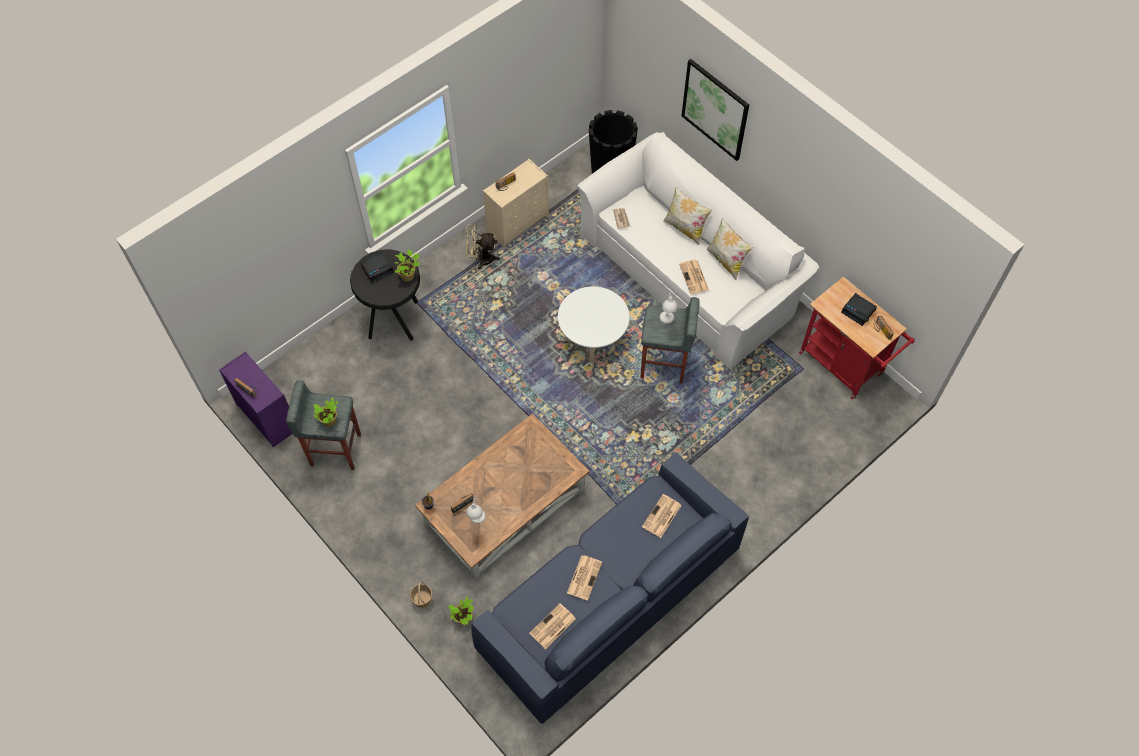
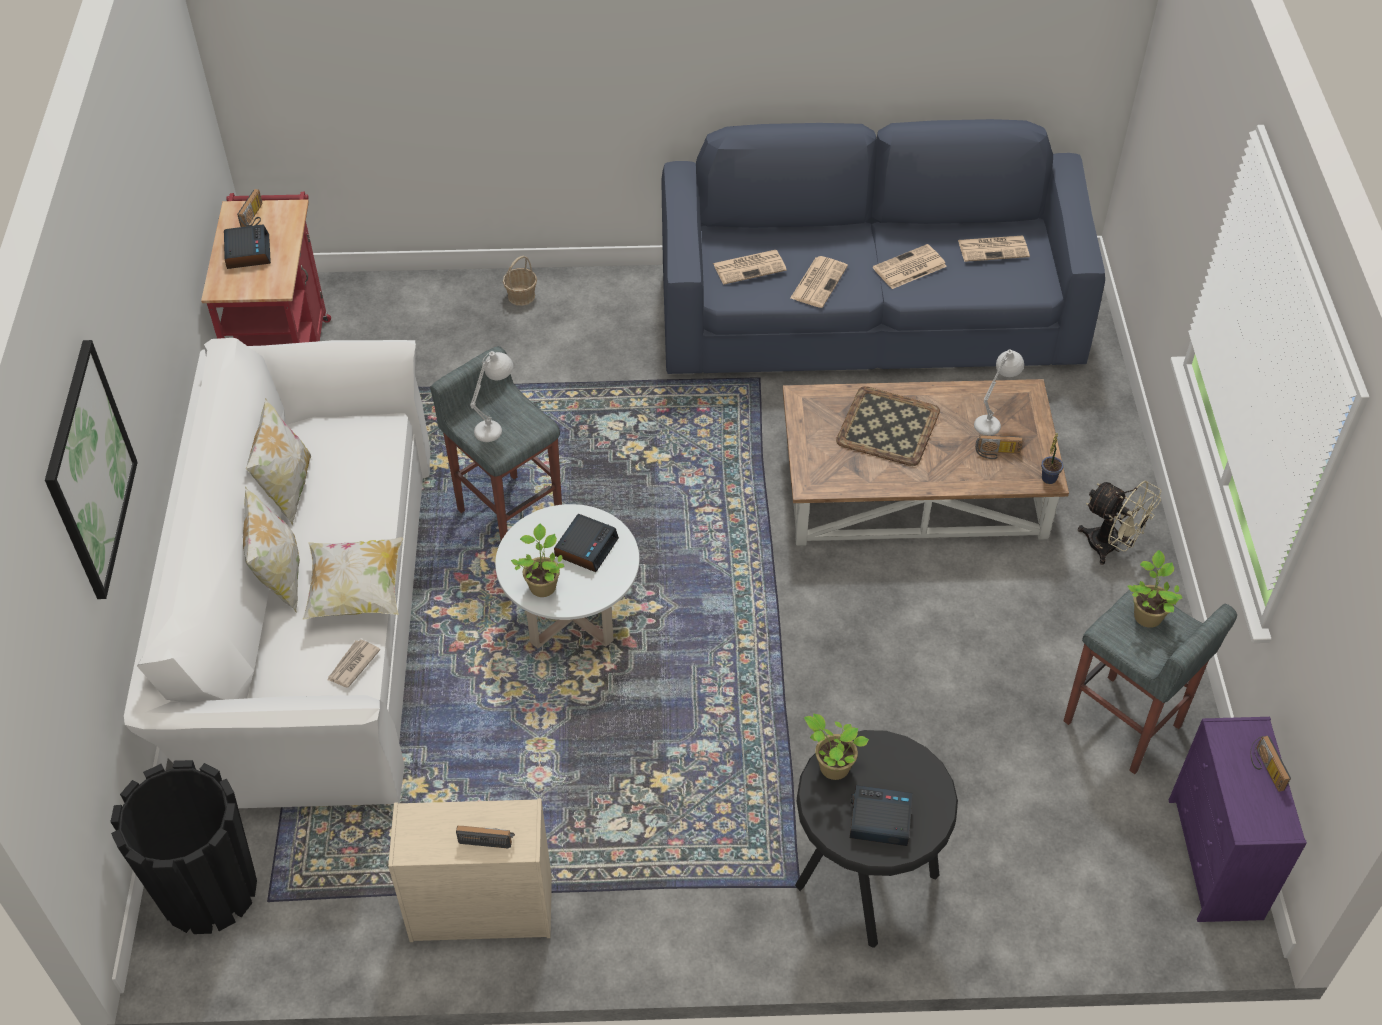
camera: 140 degrees left, 10 degrees down
(422, 599) = (1118, 455): basket -> basket (521, 296)
(464, 618) = (1075, 404): potted plant -> potted plant (542, 585)
(481, 259) = (612, 887): beige fan -> beige fan (1110, 547)
(523, 481) = (887, 427): none -> tray
(591, 325) = (586, 547): none -> alarm clock
(651, 242) = (357, 592): none -> pillow
(694, 277) = (364, 495): newspaper -> newspaper (818, 281)

